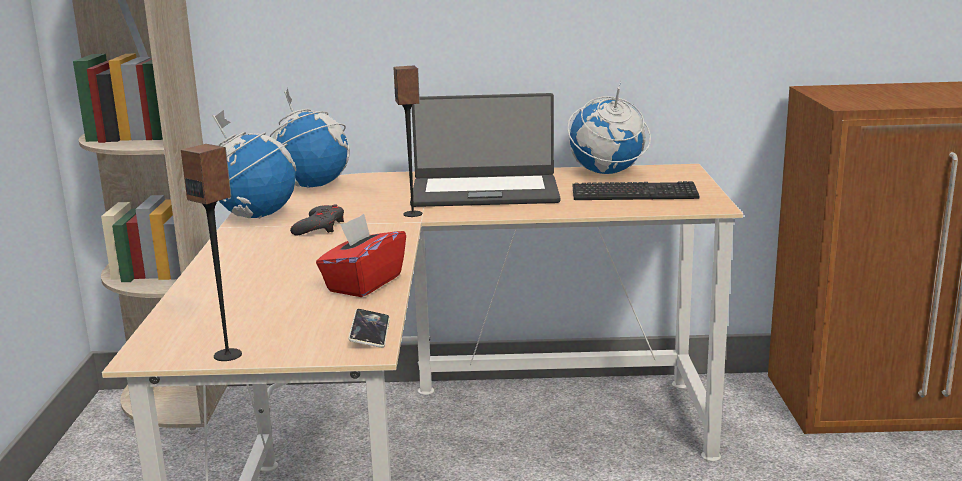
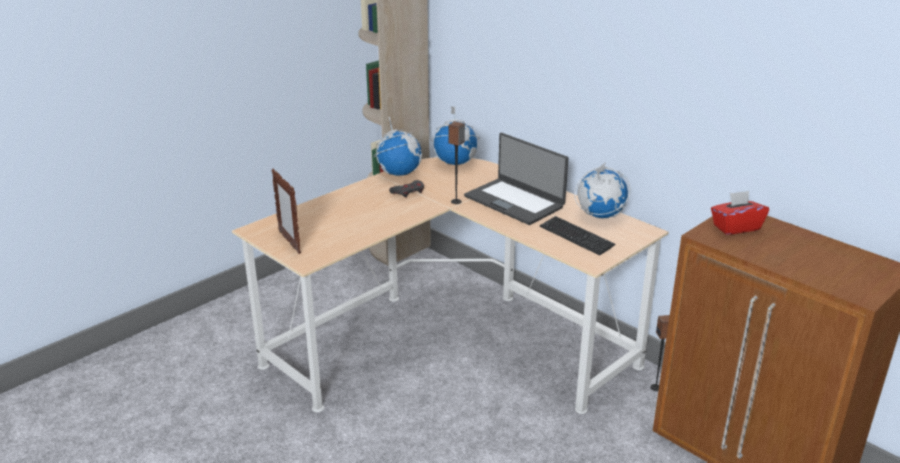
camera: 45 degrees right, 10 degrees up
(228, 355) = (269, 243): speaker -> speaker (656, 387)
(267, 339) = (289, 242): none -> picture frame
(363, 283) = (363, 232): red tissue box -> red tissue box (736, 227)
(370, 333) = (320, 257): phone -> none

